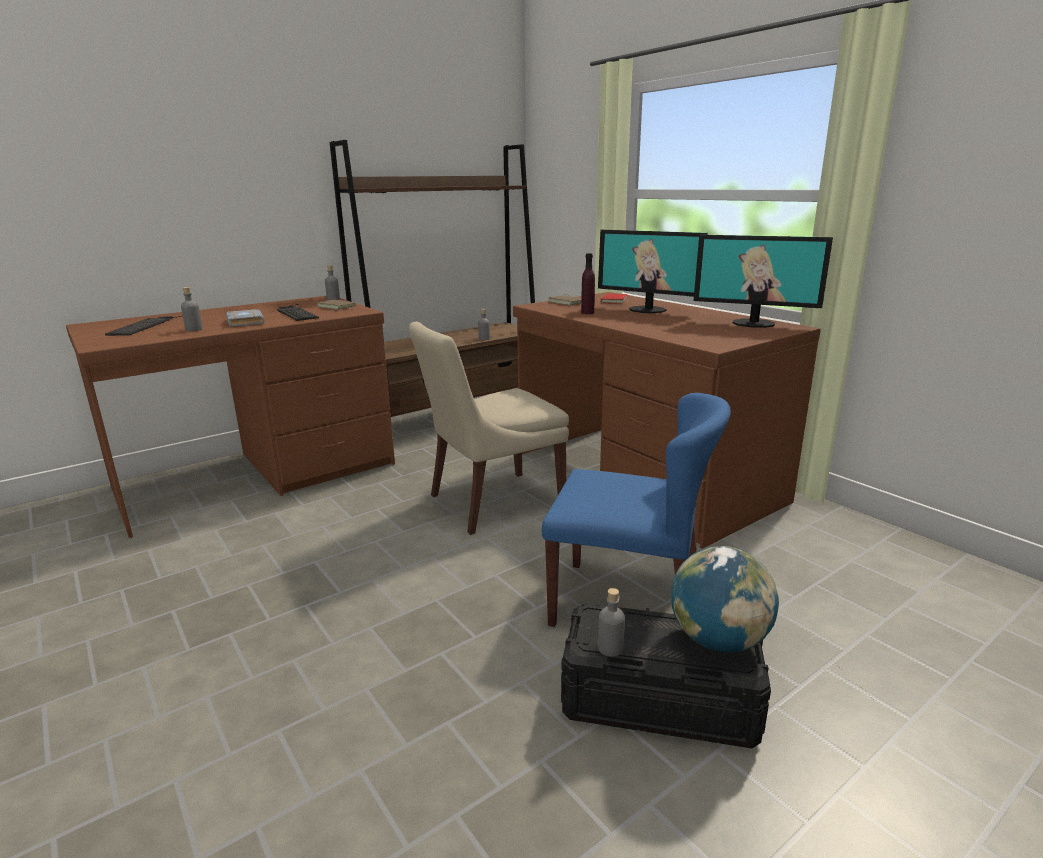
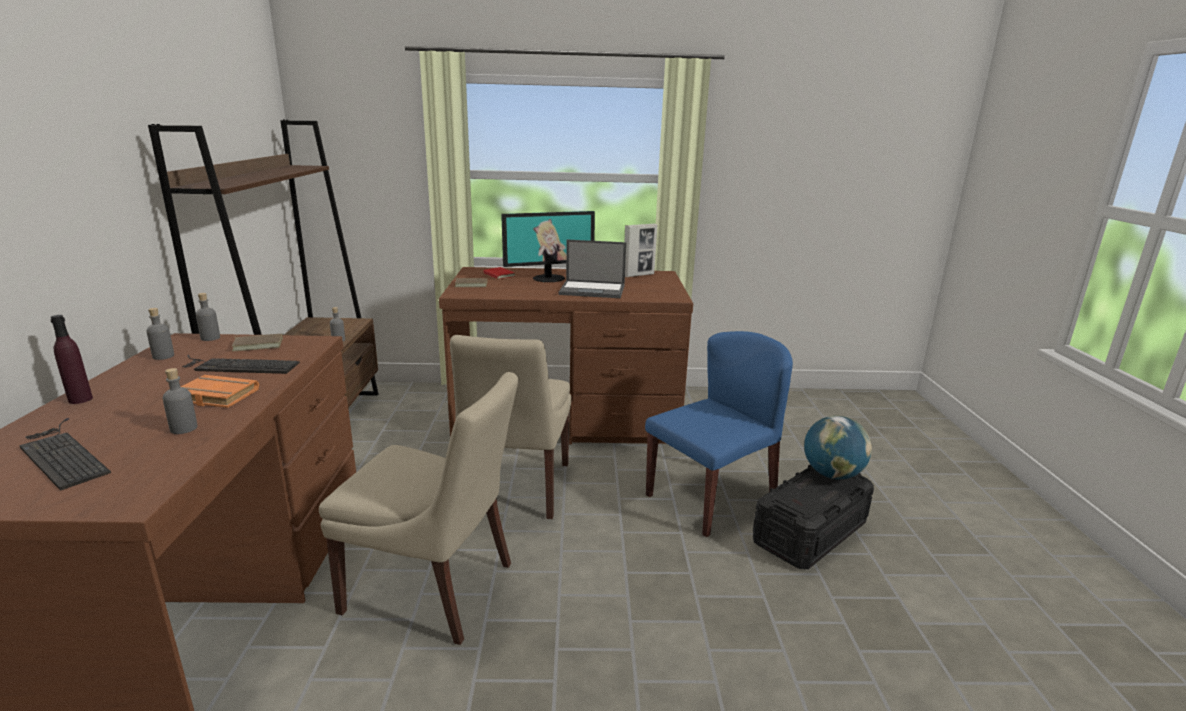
camera: 55 degrees left, 0 degrees up
(244, 322) = (214, 397): grey book -> orange book
(331, 528) = (434, 589): none -> beige chair
(587, 313) = (521, 291): purple bottle -> purple bottle (80, 399)
(610, 648) = (815, 508): grey bottle -> grey bottle (163, 356)
(653, 324) = (593, 290): none -> laptop
(753, 323) = (638, 275): monitor -> picture frame

